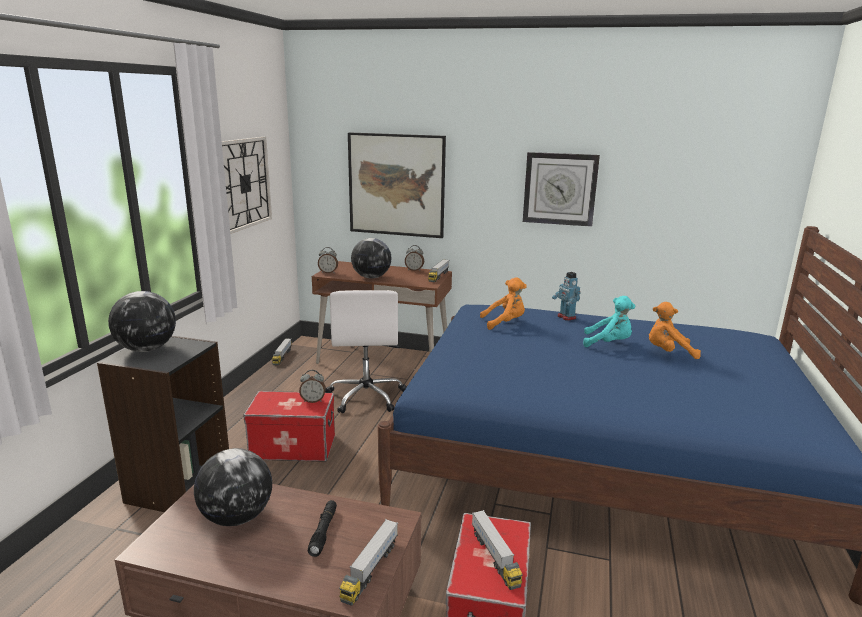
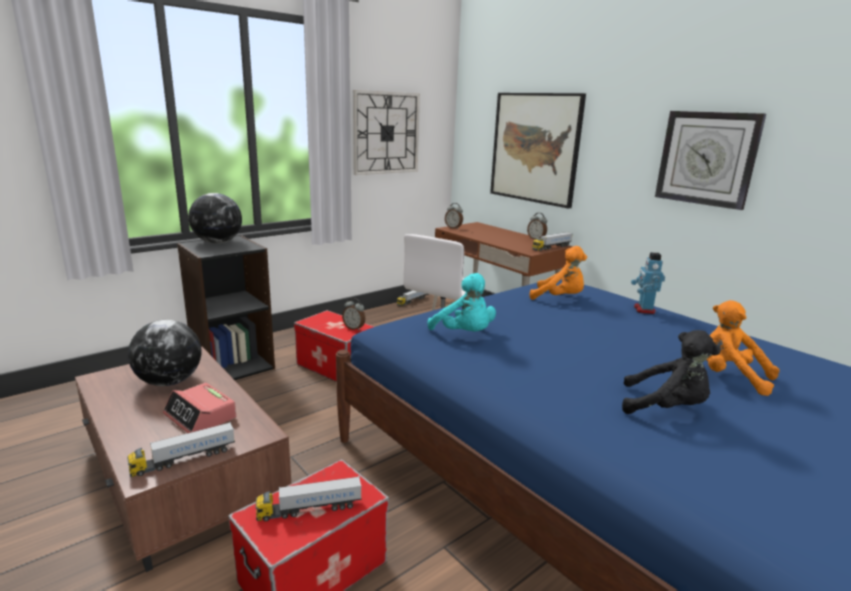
camera: 35 degrees right, 0 degrees up
(323, 532) = (200, 416): black flashlight -> alarm clock
(371, 277) = (484, 237): globe -> none
(495, 557) = (309, 509): toy truck -> toy truck turned 60 degrees clockwise
(608, 343) = (654, 345): turquoise plush toy -> turquoise plush toy (464, 334)
(668, 384) = (666, 408): none -> black plush toy

